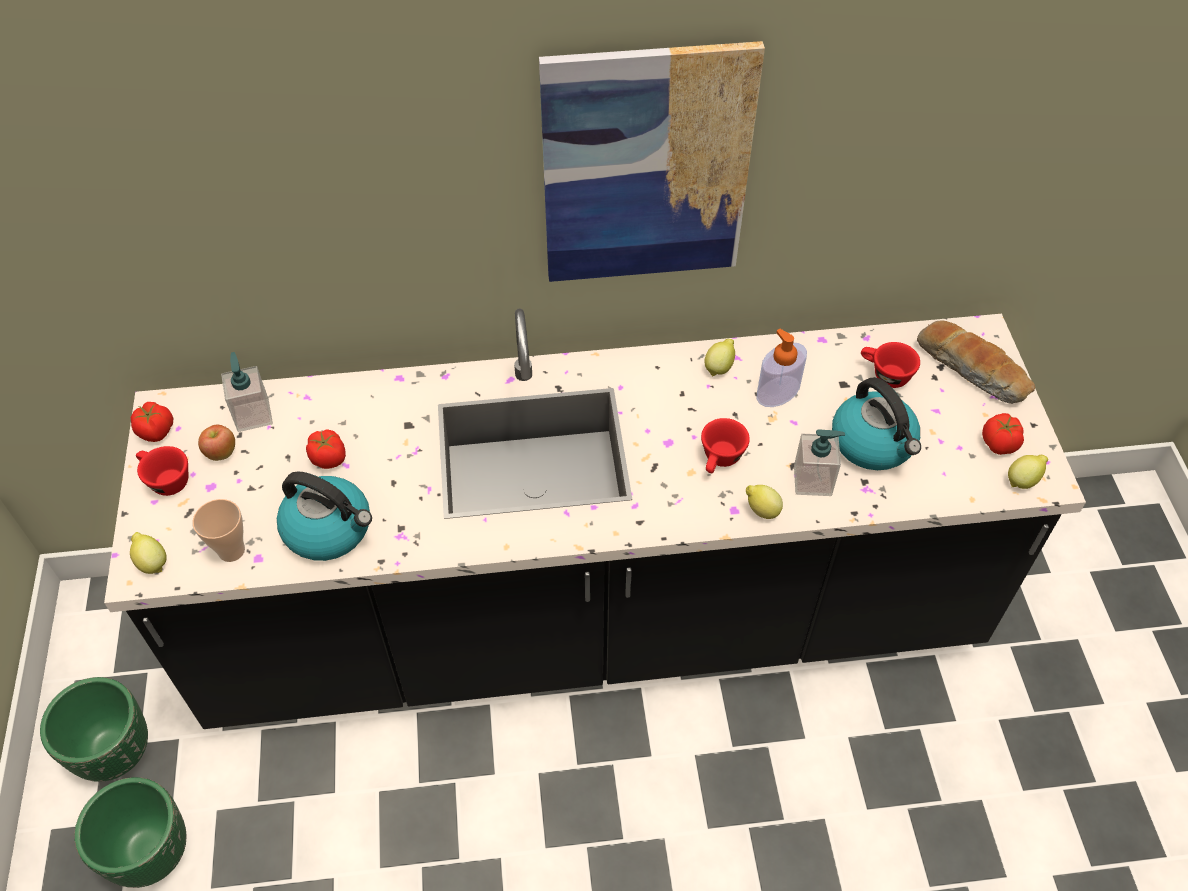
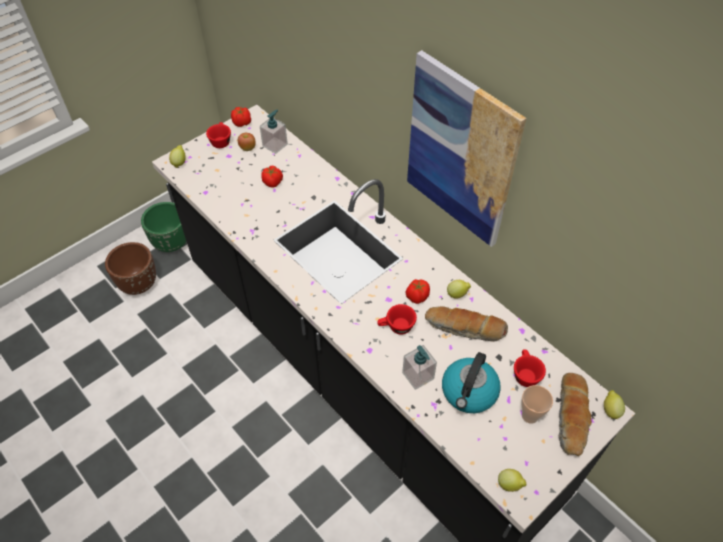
camera: 55 degrees right, 0 degrees up
(152, 853) = (139, 285): green planter -> brown planter
(231, 550) = (202, 182): cup -> cup (530, 415)
(330, 529) = (237, 205): kettle -> none
(761, 510) = (378, 362): lemon -> lemon (610, 410)
(778, 392) = (464, 329): soap dispenser -> bread
(998, 444) = (526, 458): tomato -> tomato (417, 297)

